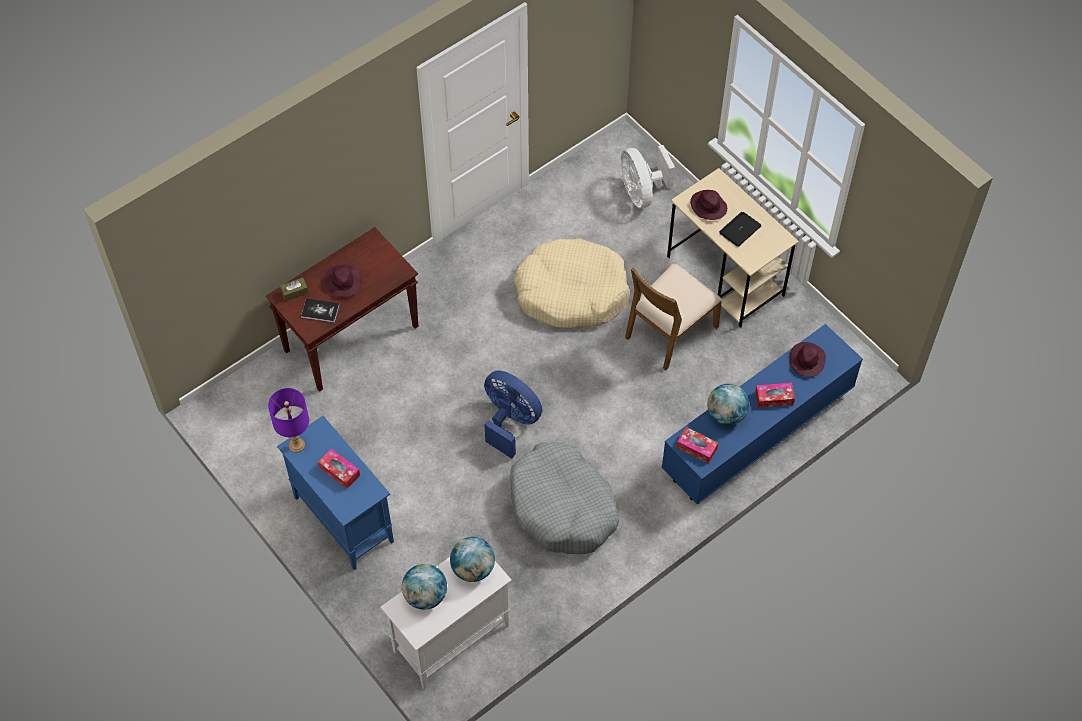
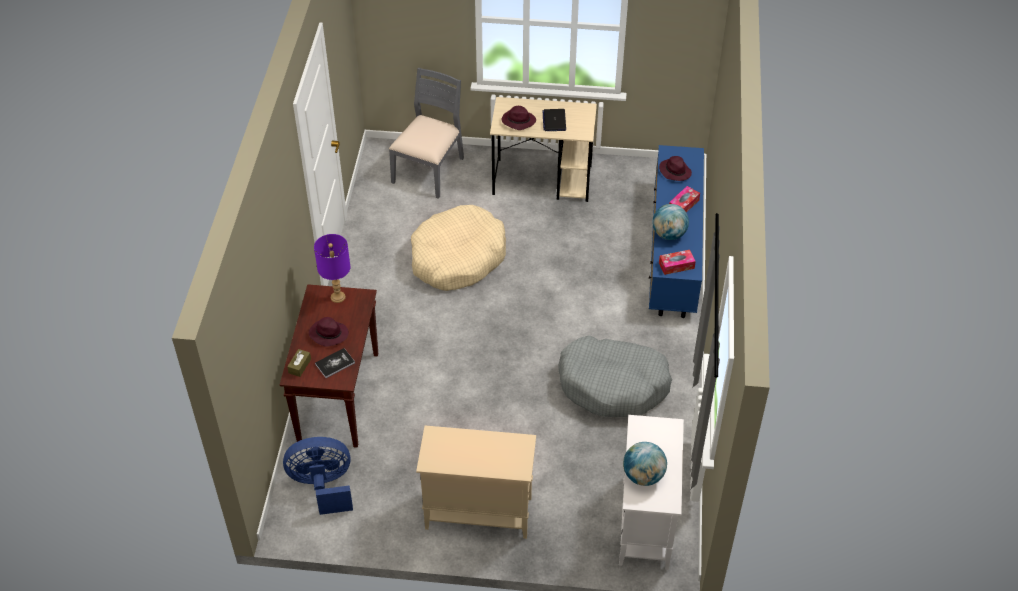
camera: 45 degrees left, 10 degrees down
(296, 445) = (430, 459): purple table lamp -> purple table lamp (338, 297)
(339, 471) = (483, 450): tissue box -> none
(342, 519) = (477, 513): blue cabinet -> beige cabinet
(473, 569) = (651, 433): globe -> none
(510, 421) = (514, 362): blue fan -> blue fan (323, 486)
(641, 192) = (429, 170): white fan -> grey chair
(669, 331) = (548, 234): brown chair -> none

